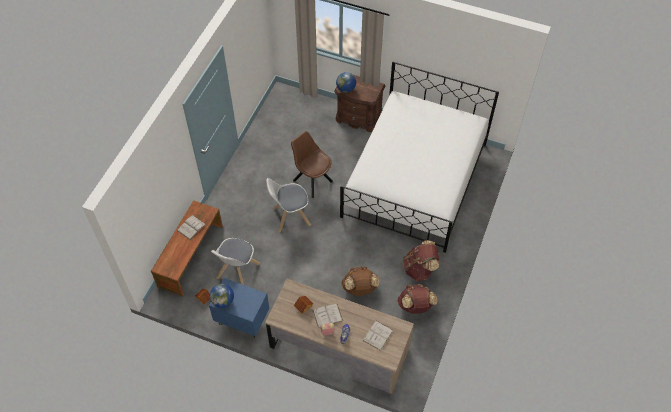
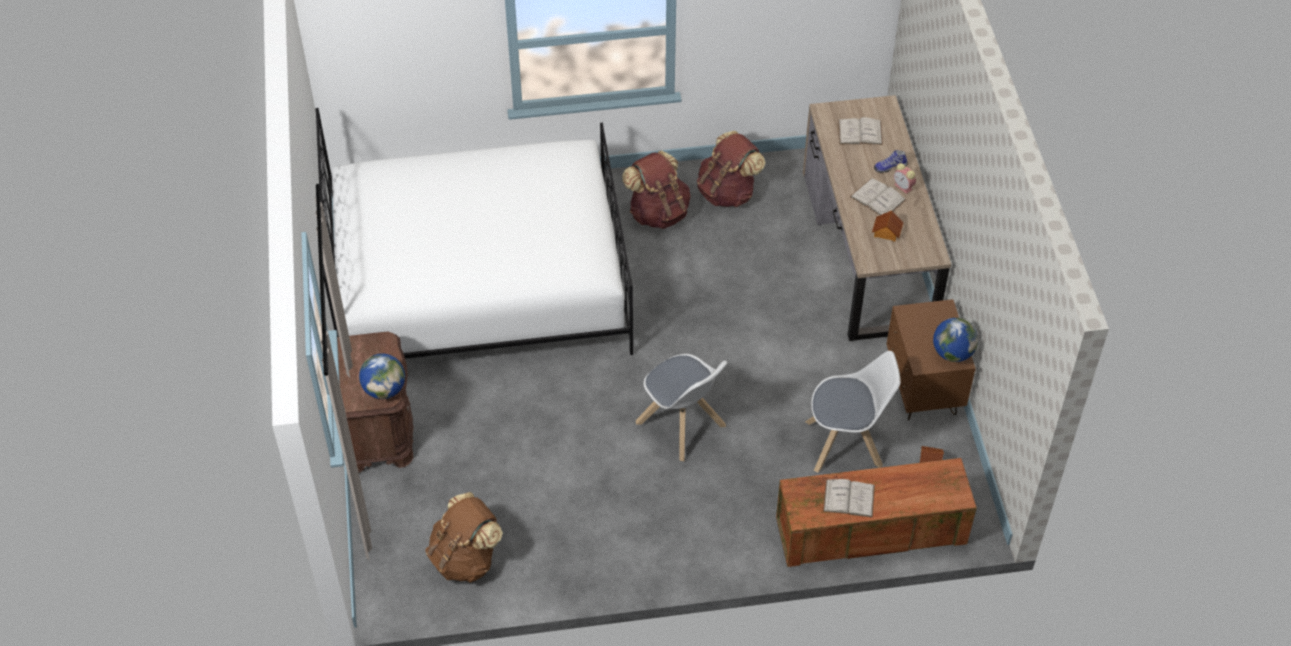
camera: 120 degrees left, 5 degrees down
(242, 320) = (923, 389): blue nightstand -> brown nightstand
(312, 181) = (582, 431): brown chair -> none
(360, 289) = (749, 268): brown backpack -> brown backpack (465, 558)

